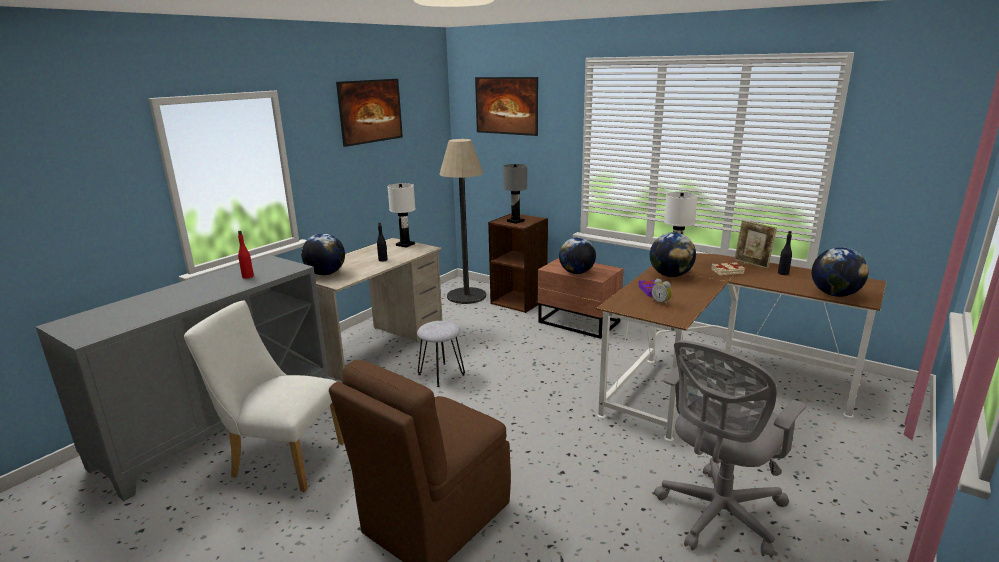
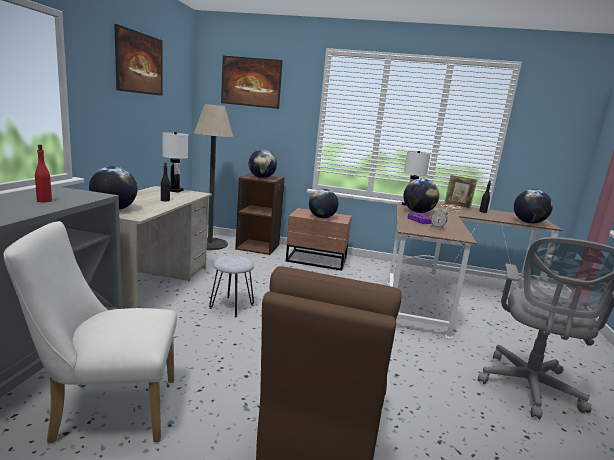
camera: 25 degrees left, 5 degrees down
(516, 221) = (261, 177): grey table lamp -> globe

